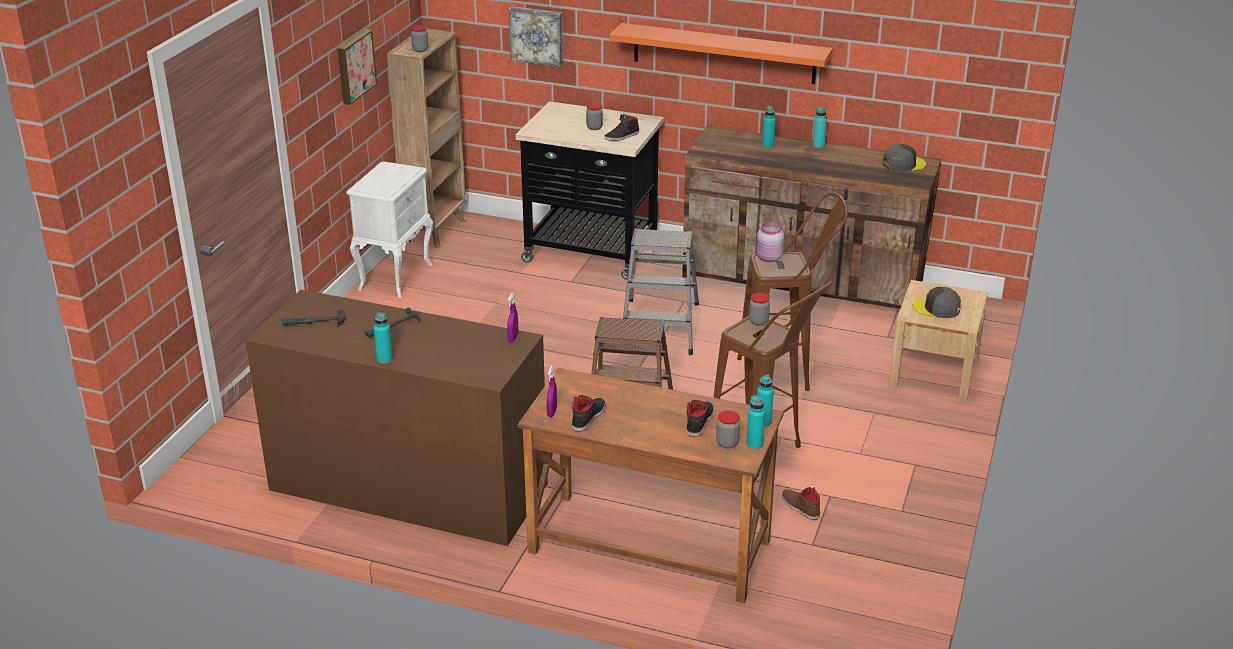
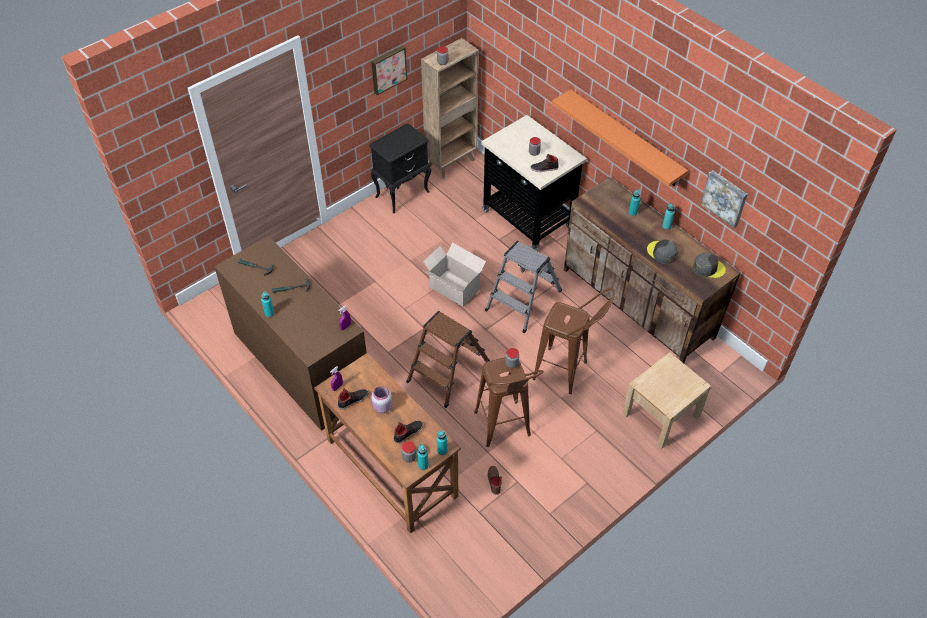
camera: 30 degrees right, 20 degrees up
(395, 277) = (402, 194): white nightstand -> black nightstand
(537, 35) = (524, 72): picture -> picture (725, 198)
(555, 342) = (453, 287): none -> cardboard box
(768, 258) = (563, 310): pink jar -> pink jar (382, 407)
(936, 308) = (663, 385): grey cap -> grey cap (662, 253)

